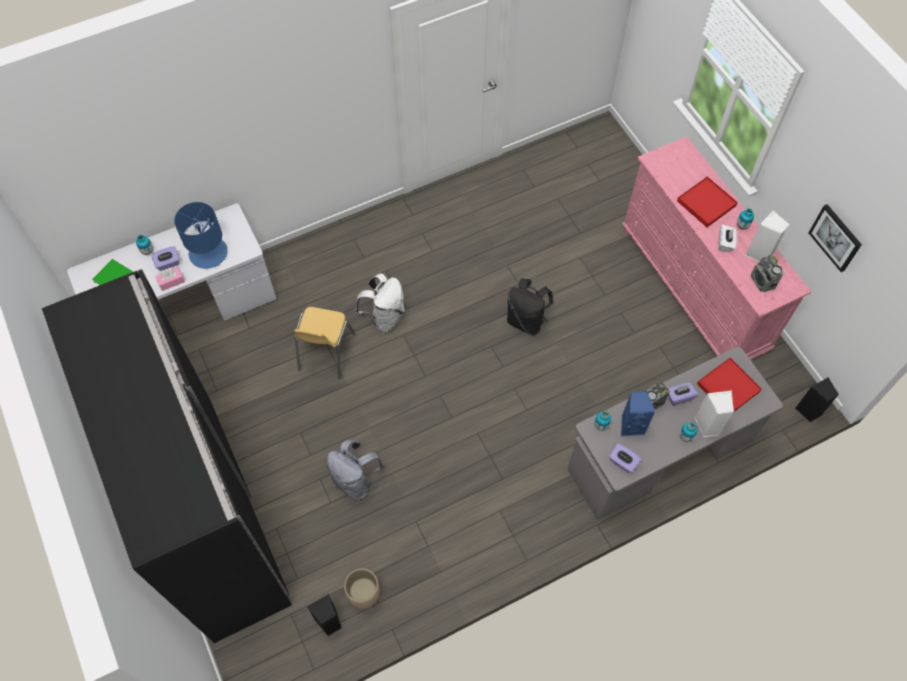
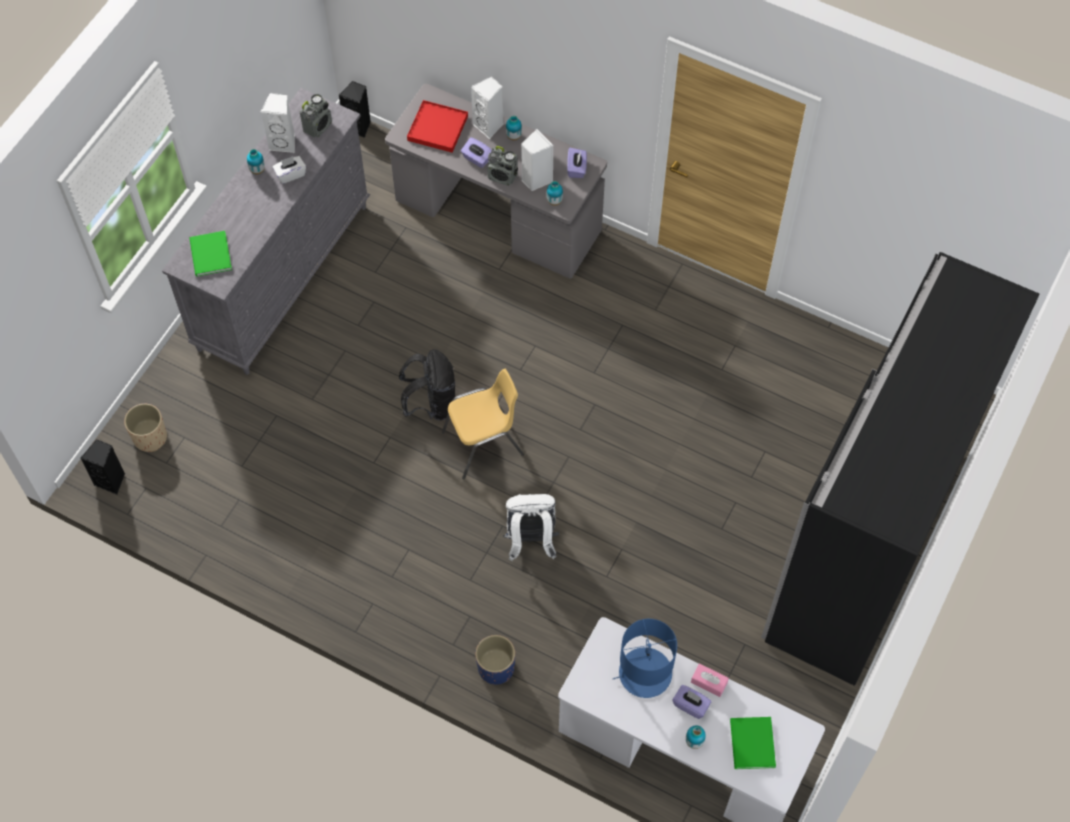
camera: 125 degrees left, 0 degrees up
(321, 251) = (496, 668): none -> blue planter
(325, 352) = (617, 569): yellow chair -> yellow chair (484, 444)
(329, 622) = (865, 378): black speaker -> black speaker (111, 480)
(355, 480) = (726, 444): grey backpack -> none
(364, 593) = (819, 368): beige planter -> beige planter (150, 437)
(631, 426) = (536, 179): blue speaker -> white speaker
(681, 165) = (209, 256): none -> green book
(692, 292) = (284, 276): pink dresser -> grey dresser
(706, 203) = (248, 211): red tray -> none
(835, 237) = (255, 58): picture -> none

